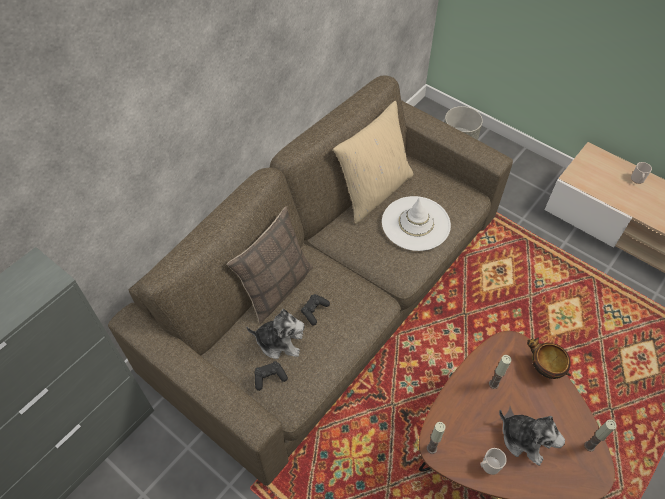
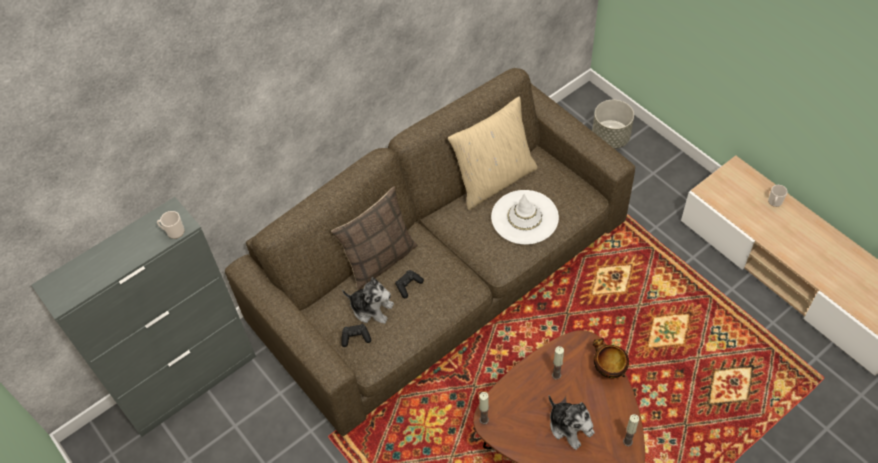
camera: 15 degrees right, 0 degrees up
(489, 466) = (530, 442): mug -> mug (173, 232)

